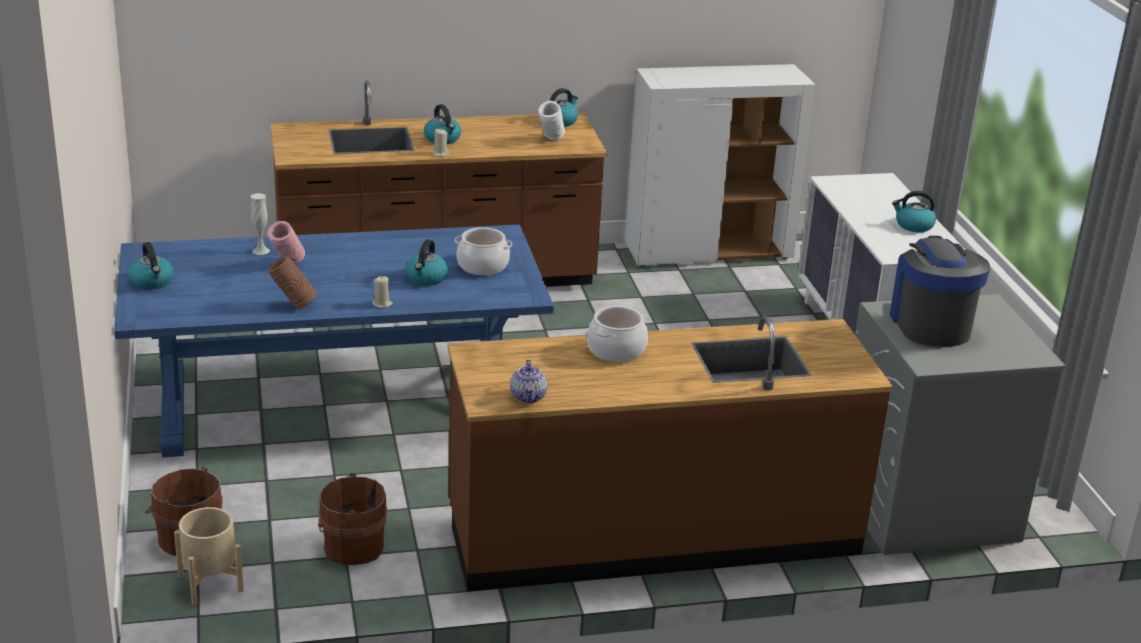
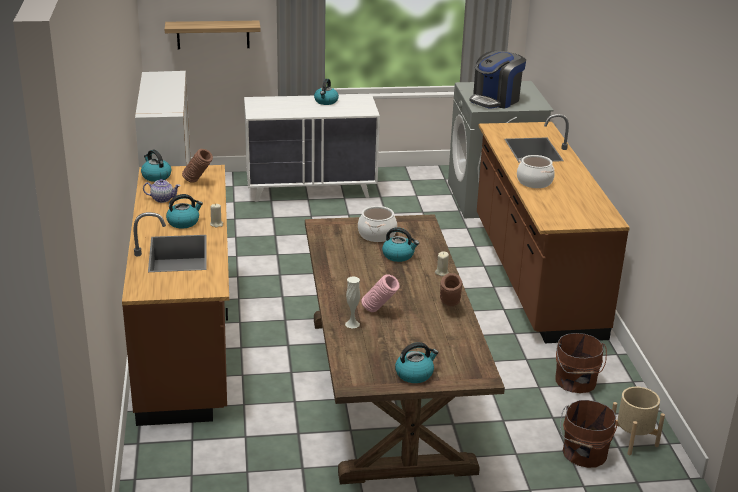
camera: 85 degrees left, 0 degrees up
(336, 400) = (386, 389): blue dining table -> brown dining table
(529, 397) = (600, 209): teapot -> teapot (162, 199)
(551, 141) = (198, 182): white vase -> brown vase
(916, 73) = (213, 34): none -> shelf
(930, 324) = (495, 100): coffee machine -> coffee machine turned 45 degrees counterclockwise

